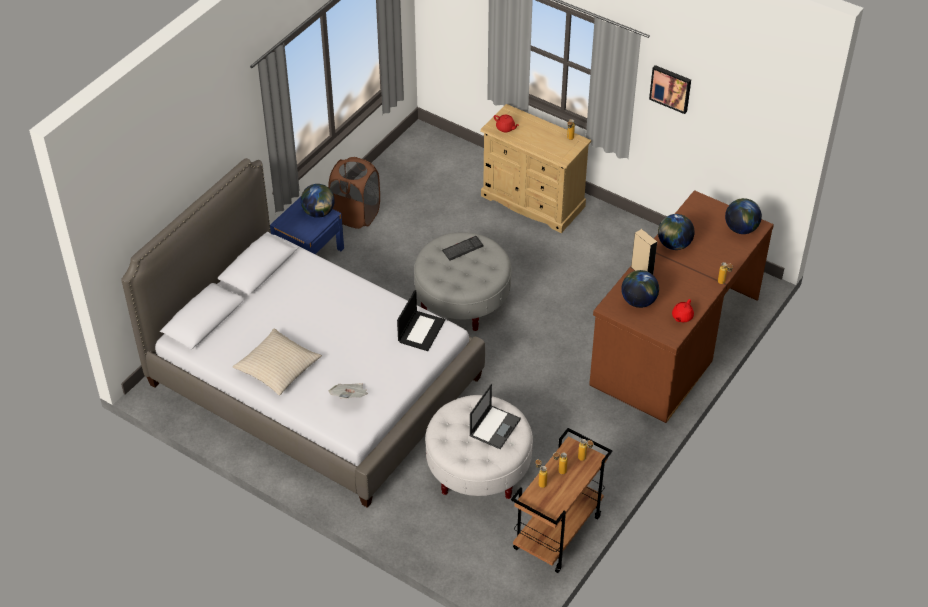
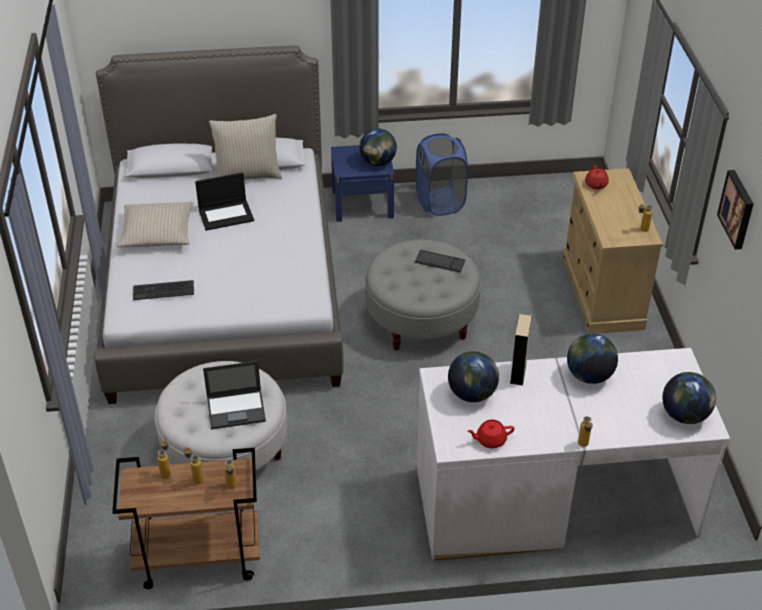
camera: 50 degrees right, 5 degrees down
(266, 284) = (248, 175): none -> beige pillow
(350, 397) = (163, 290): newspaper -> keyboard
(356, 215) = (440, 202): brown laundry basket -> blue laundry basket
(421, 330) = (294, 288): laptop -> laptop (226, 215)
(674, 340) = (554, 499): brown desk -> white desk

